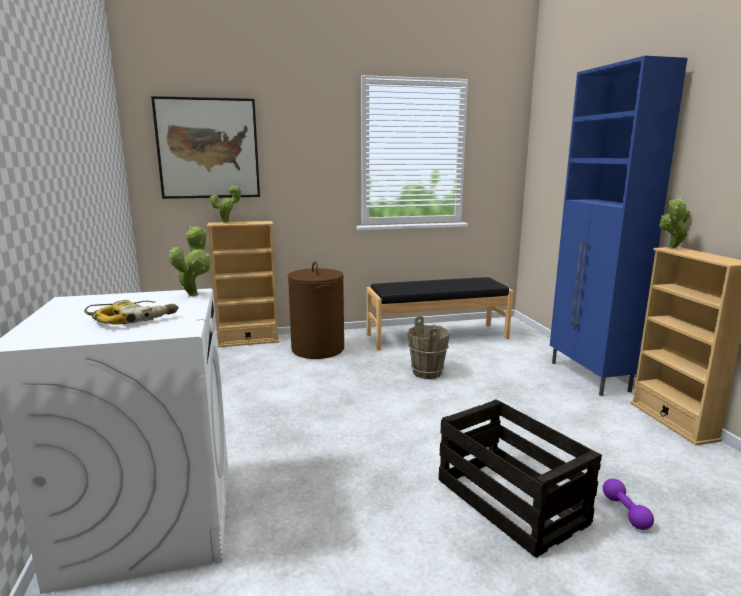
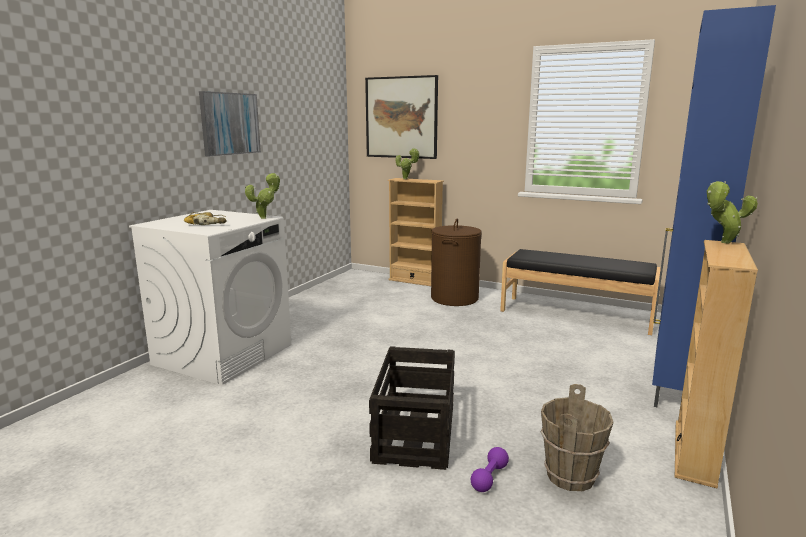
camera: 40 degrees right, 0 degrees up
(48, 154) = (230, 123): none -> picture
(427, 373) = (512, 337): brown bucket -> brown bucket (571, 476)

